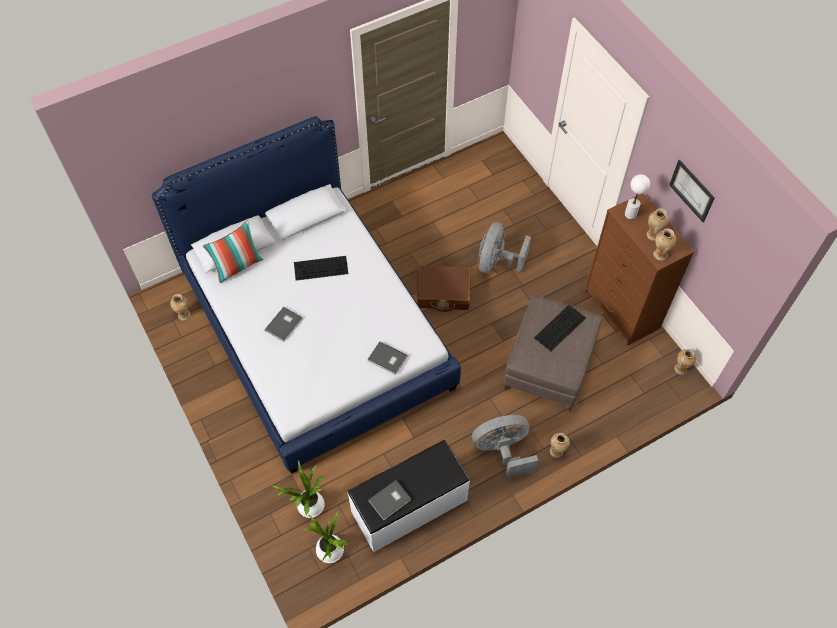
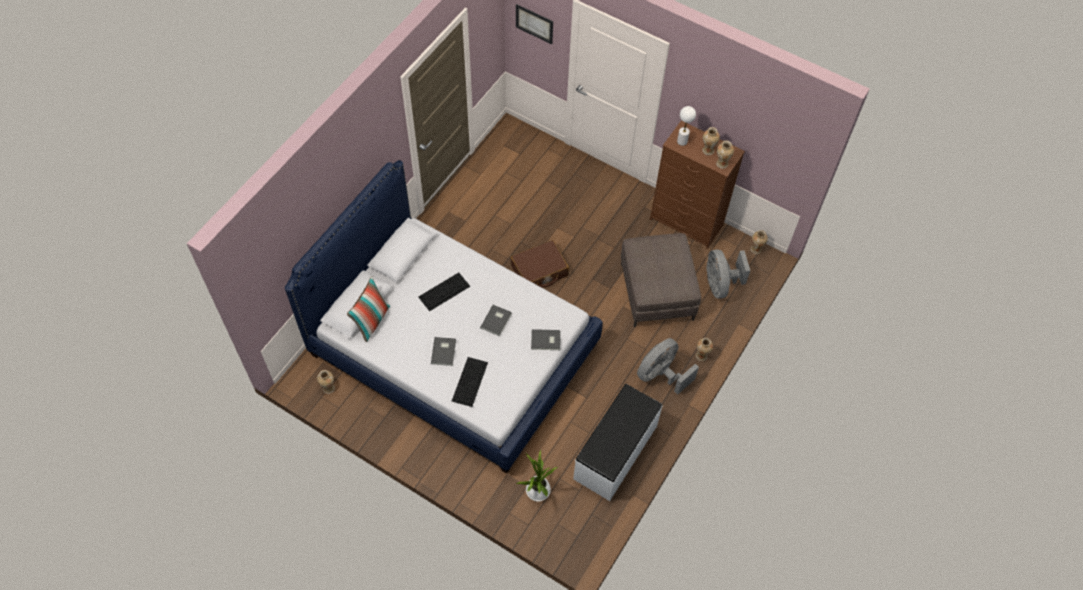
camera: 30 degrees left, 0 degrees up
(331, 552) = (576, 518): potted plant -> none
(390, 500) = (614, 449): grey book -> grey book (497, 320)
(496, 262) = (567, 227): grey fan -> grey fan (720, 284)
(559, 328) = (660, 256): keyboard -> keyboard (470, 382)
(692, 190) = (730, 104): picture -> picture (534, 23)

